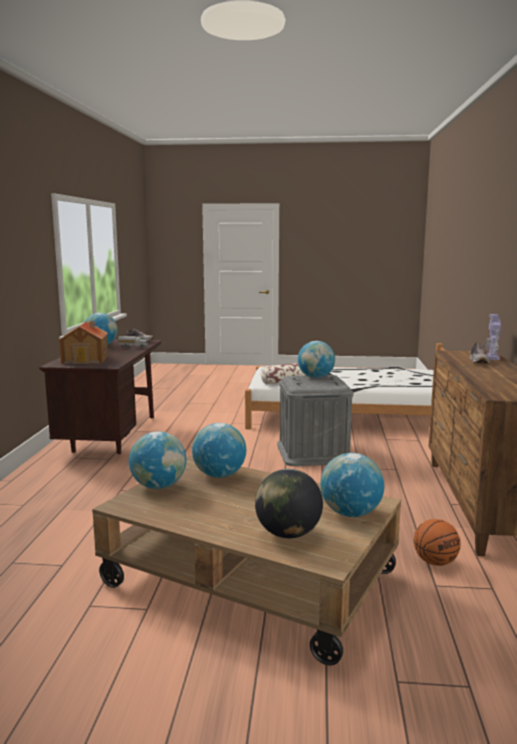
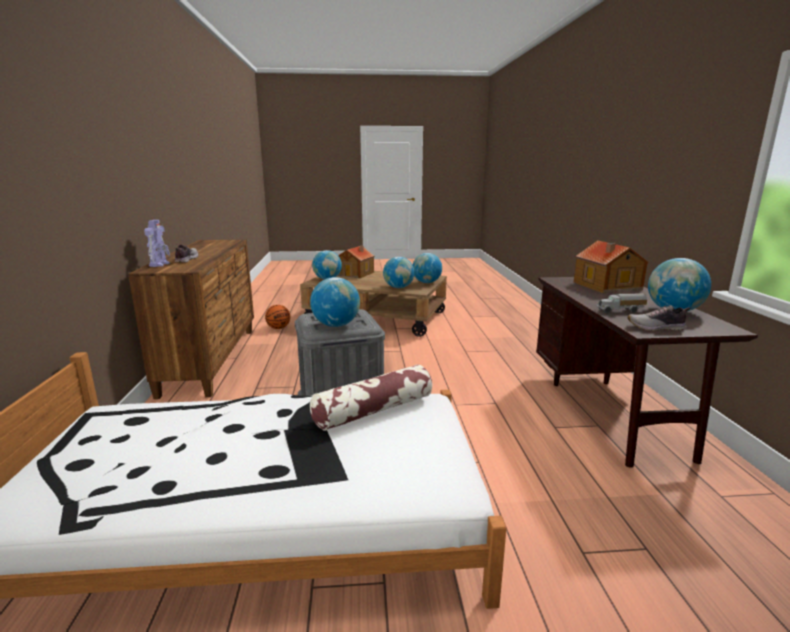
camera: 170 degrees right, 5 degrees up
(288, 534) = (355, 274): globe -> toy house

